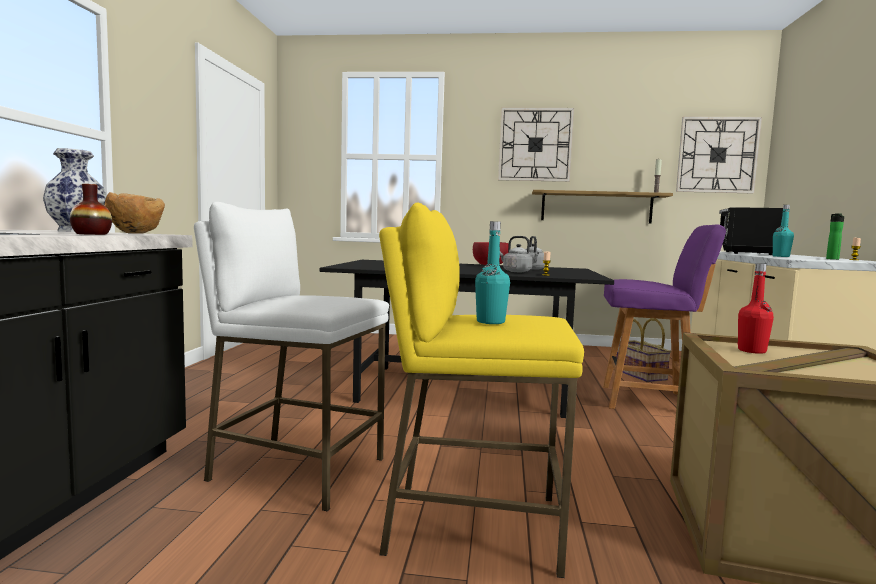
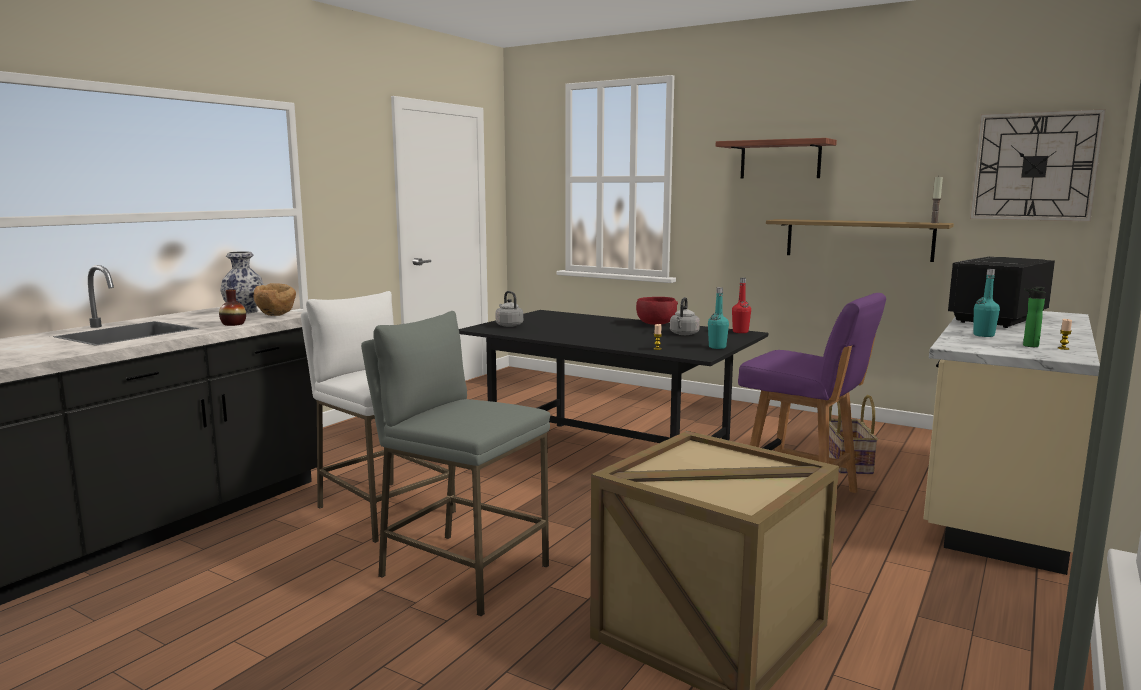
camera: 25 degrees right, 5 degrees up
(472, 525) = (462, 571): yellow stool -> grey stool
(490, 322) = (453, 413): turquoise bottle -> turquoise bottle (717, 347)
(515, 271) = (643, 340): grey kettle -> grey kettle (508, 325)
(535, 144) = (780, 160): wall clock -> shelf
(752, 351) = (704, 458): red bottle -> red bottle (740, 332)

